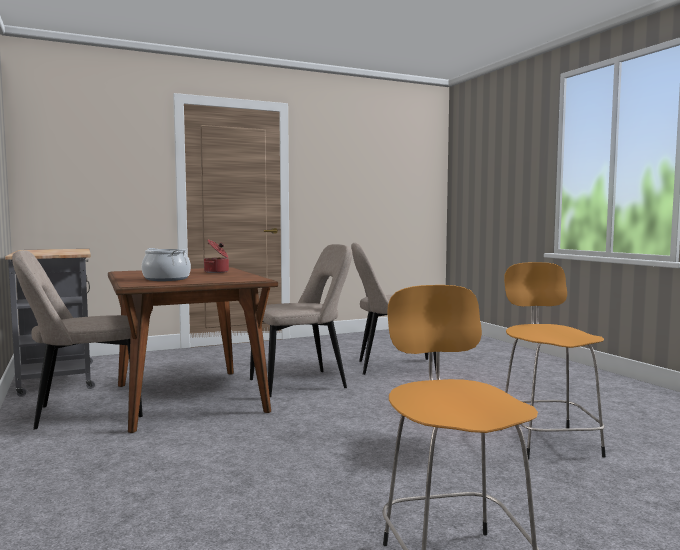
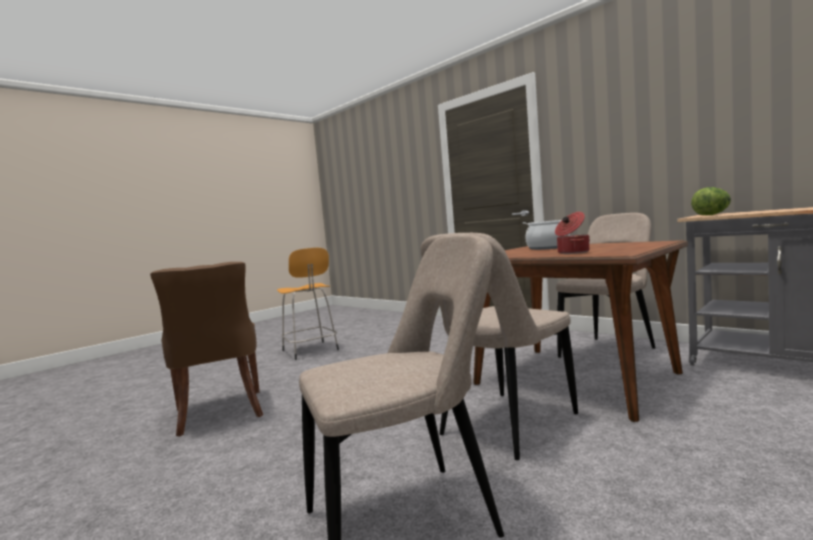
camera: 160 degrees right, 0 degrees up
(55, 253) = (713, 214): none -> lettuce
(547, 441) = (220, 413): orange stool -> brown chair

